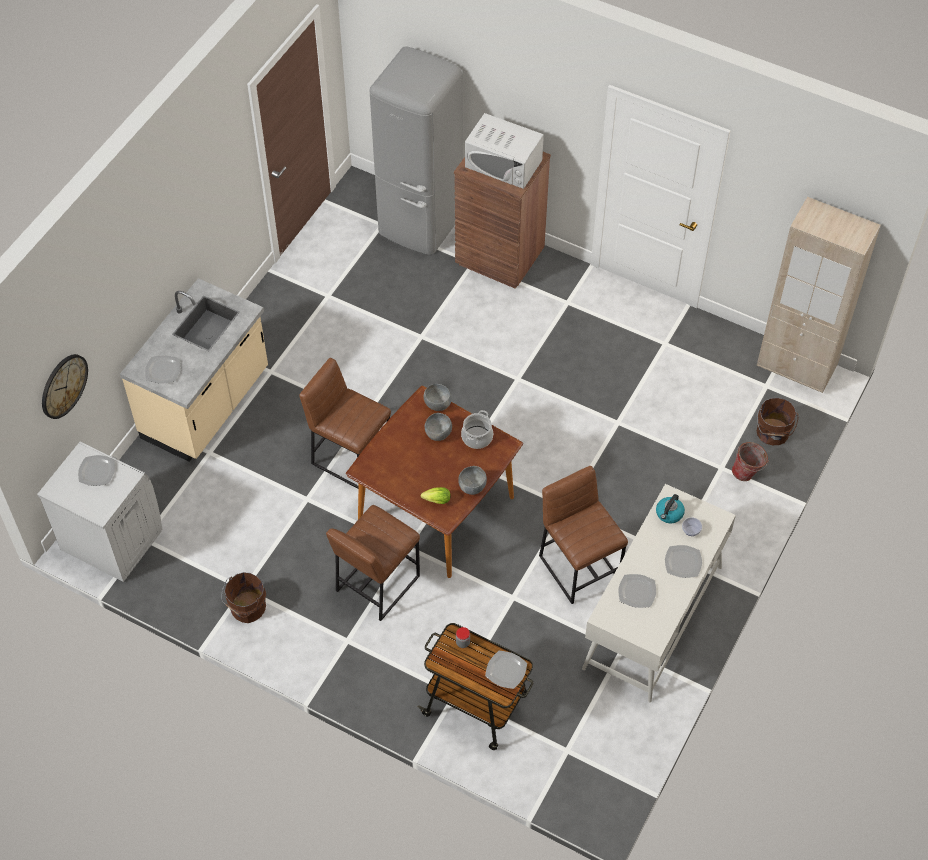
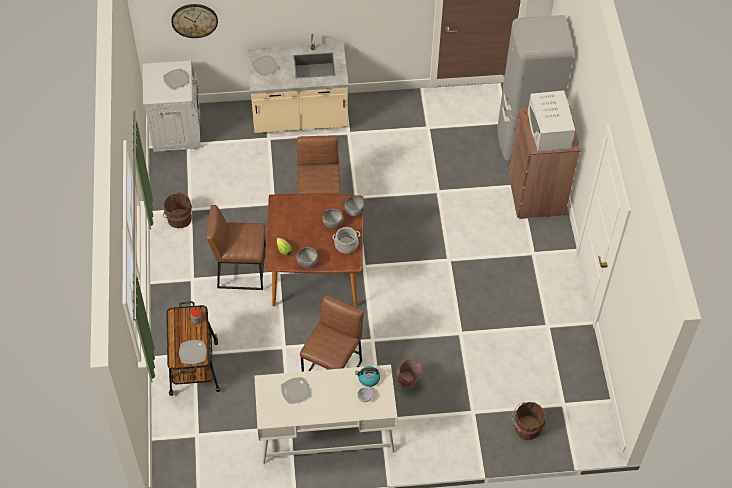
camera: 55 degrees right, 0 degrees up
(683, 562) = (337, 405): plate -> none
(747, 473) = (480, 430): bucket -> bucket (408, 383)
(796, 369) = (593, 415): beige cabinet -> none

